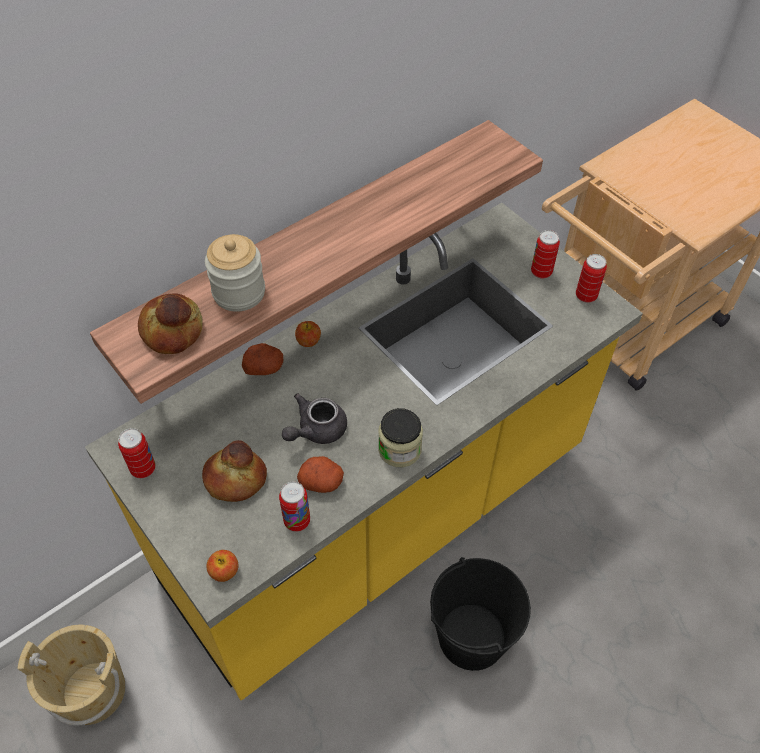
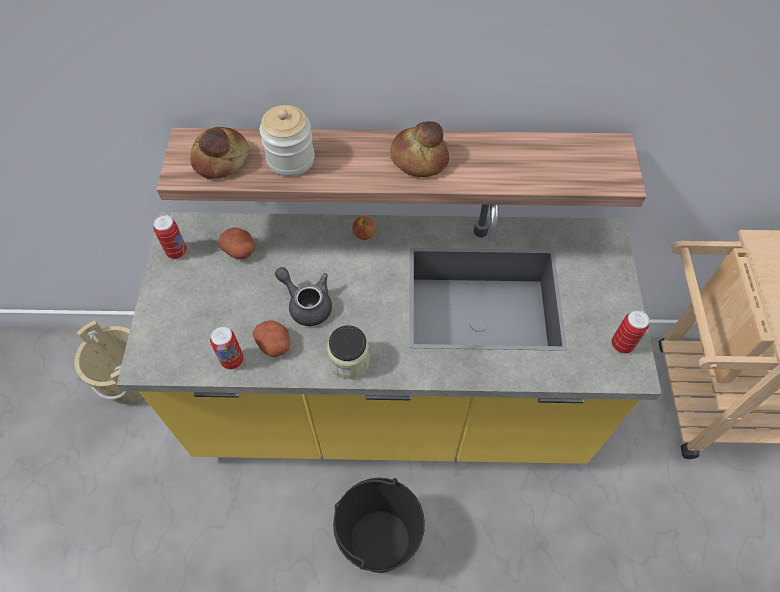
camera: 40 degrees right, 5 degrees up
(224, 572) = (157, 359): apple -> none
(235, 478) = (223, 300): bread -> bread (419, 158)
(264, 367) = (316, 233): potato -> potato (240, 250)
(316, 430) = (306, 304): grey teapot -> grey teapot turned 45 degrees clockwise
(541, 272) = (601, 298): can -> none

